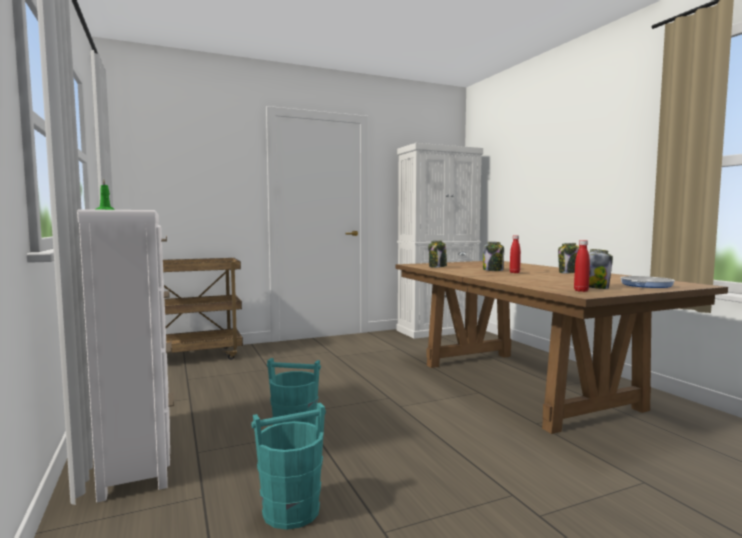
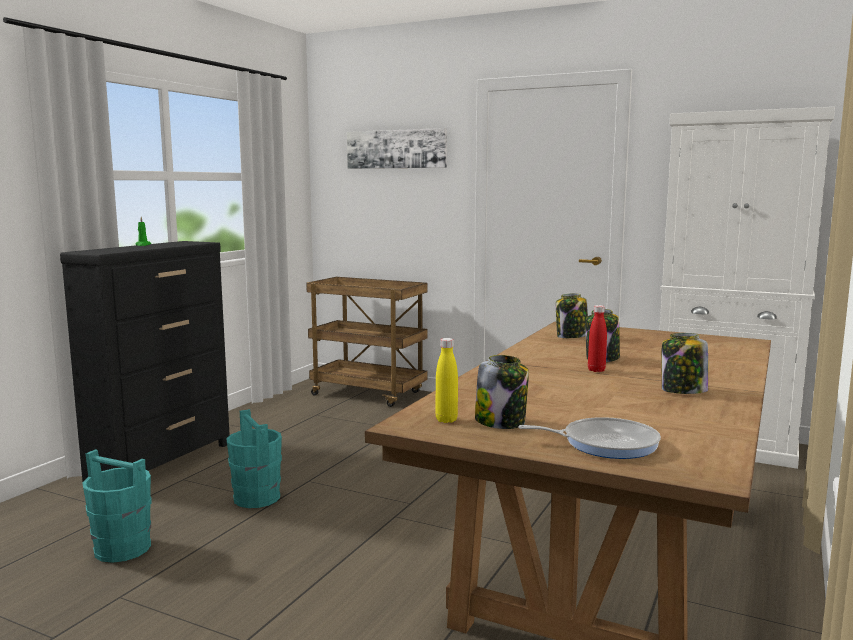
camera: 50 degrees right, 5 degrees up
(138, 451) = (163, 462): white dresser -> black dresser
(196, 151) = (396, 149): none -> picture
(581, 291) = (446, 420): red bottle -> yellow bottle

